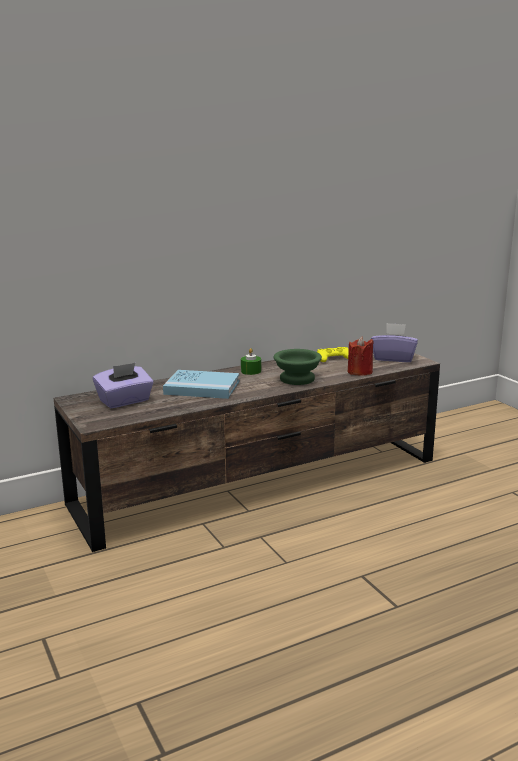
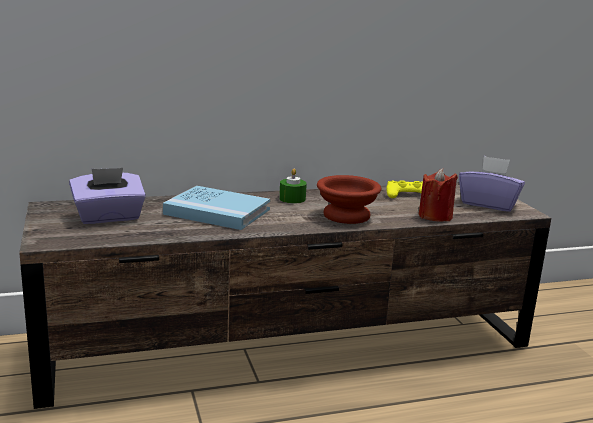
camera: 10 degrees right, 0 degrees up
(298, 378) = (348, 215): green bowl -> brown bowl

